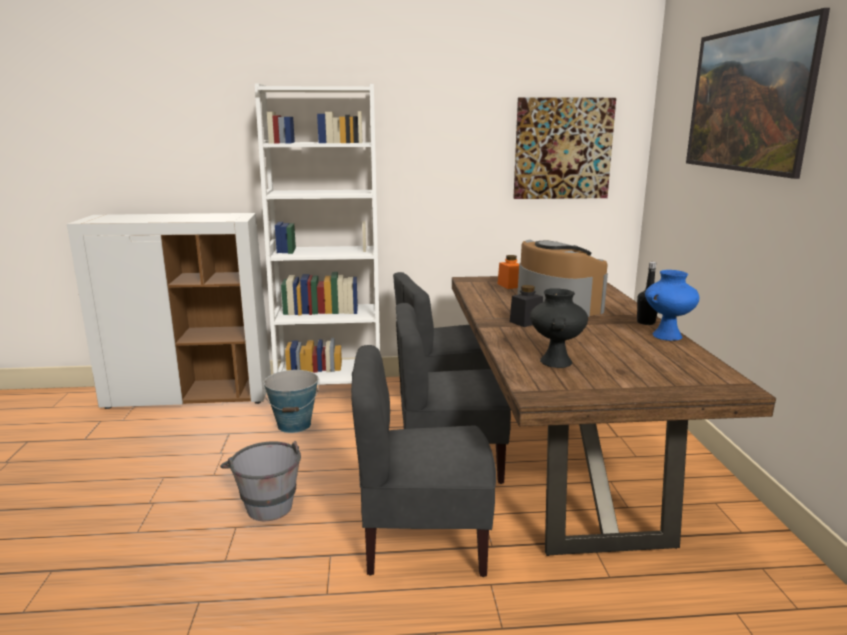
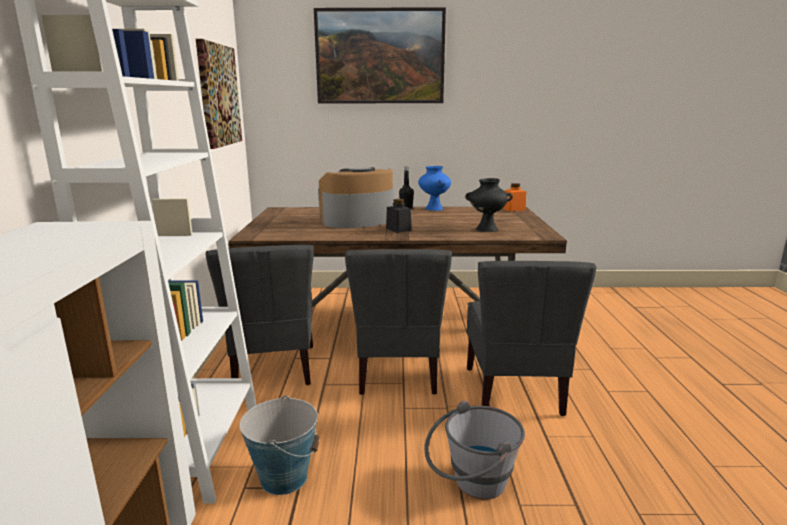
camera: 85 degrees left, 0 degrees up
(510, 285) = (284, 226): orange jar -> orange jar (513, 209)

